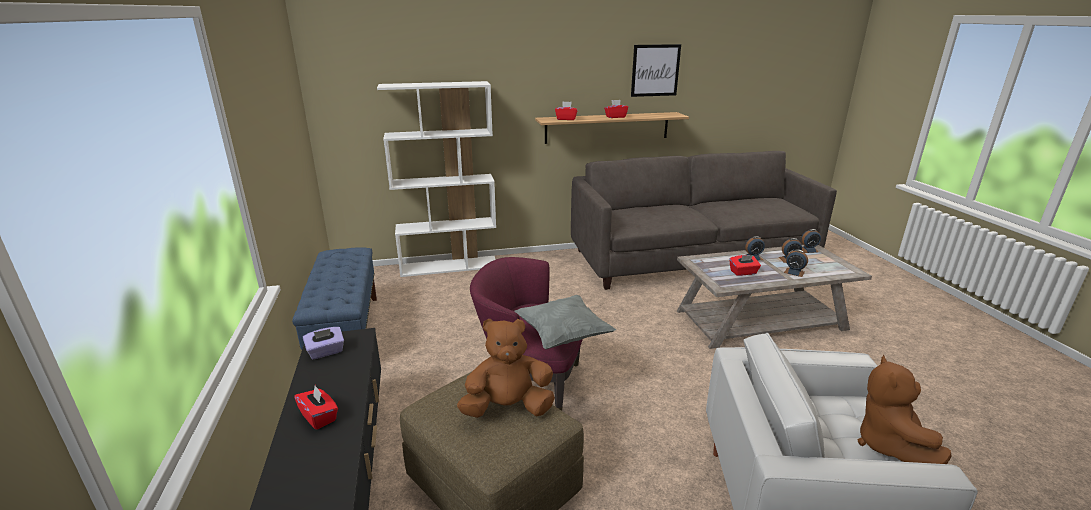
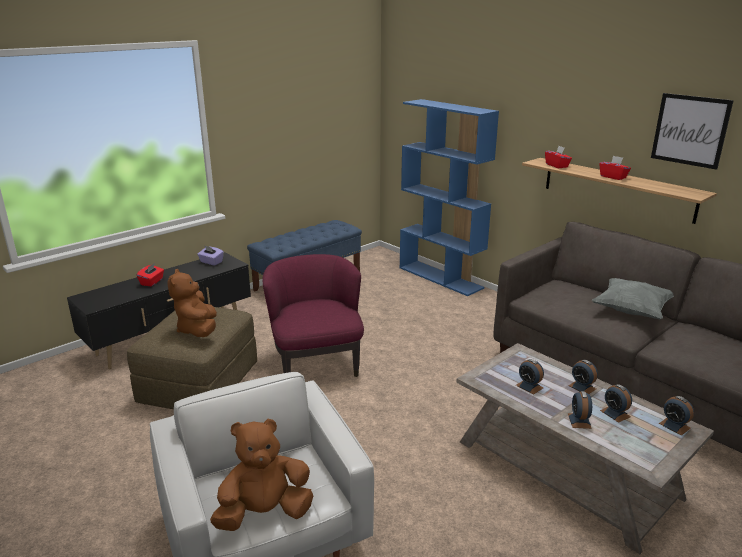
camera: 60 degrees right, 0 degrees up
(449, 266) = (441, 278): white bookcase -> blue bookcase
(508, 408) = (198, 330): brown plush toy -> brown plush toy turned 150 degrees counterclockwise
(563, 335) = (306, 326): grey pillow -> grey pillow (631, 311)
(743, 272) = (529, 386): red tissue box -> alarm clock

